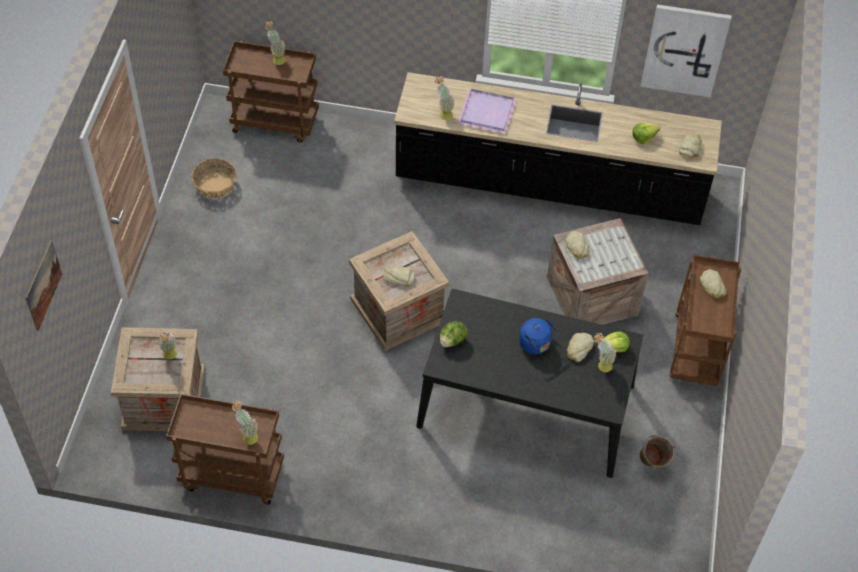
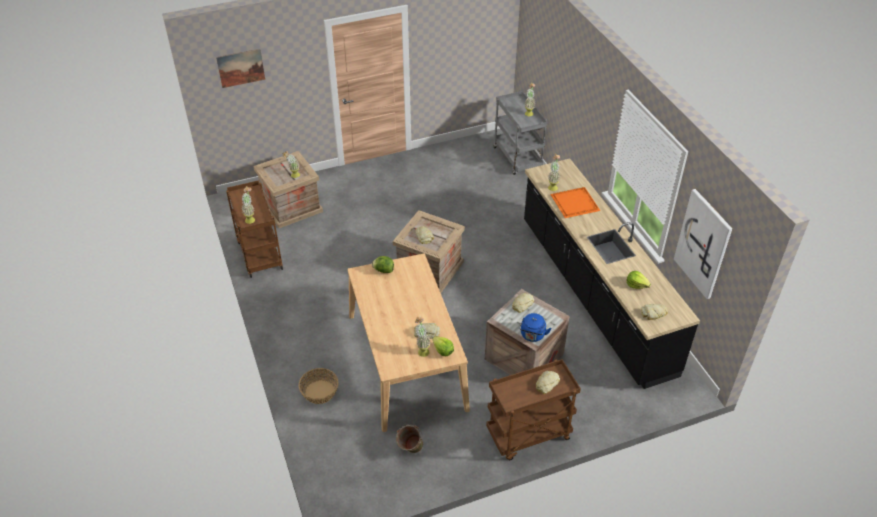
camera: 60 degrees right, 10 degrees down
(215, 185) = (450, 158): basket -> basket (320, 392)
(276, 122) = (518, 159): brown cart -> grey cart
(487, 113) = (574, 204): purple tray -> orange tray
(526, 405) = (406, 361): black dining table -> beige dining table
(536, 345) = (412, 310): blue kettle -> blue kettle (532, 336)

